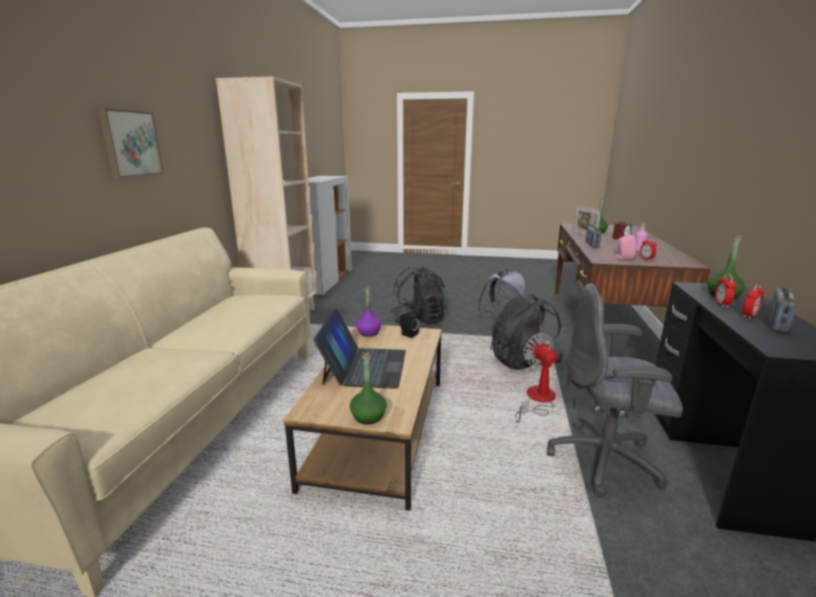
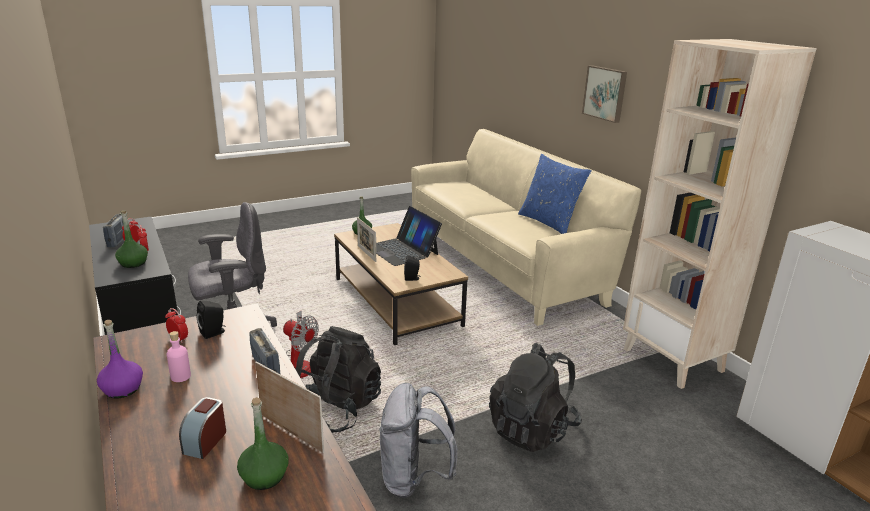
camera: 140 degrees right, 5 degrees up
(200, 310) = (549, 223): none -> blue pillow
(368, 332) = (442, 271): purple bottle -> purple bottle (123, 389)
(412, 376) = (366, 254): none -> picture frame
(623, 257) = (214, 333): pink speaker -> black speaker

